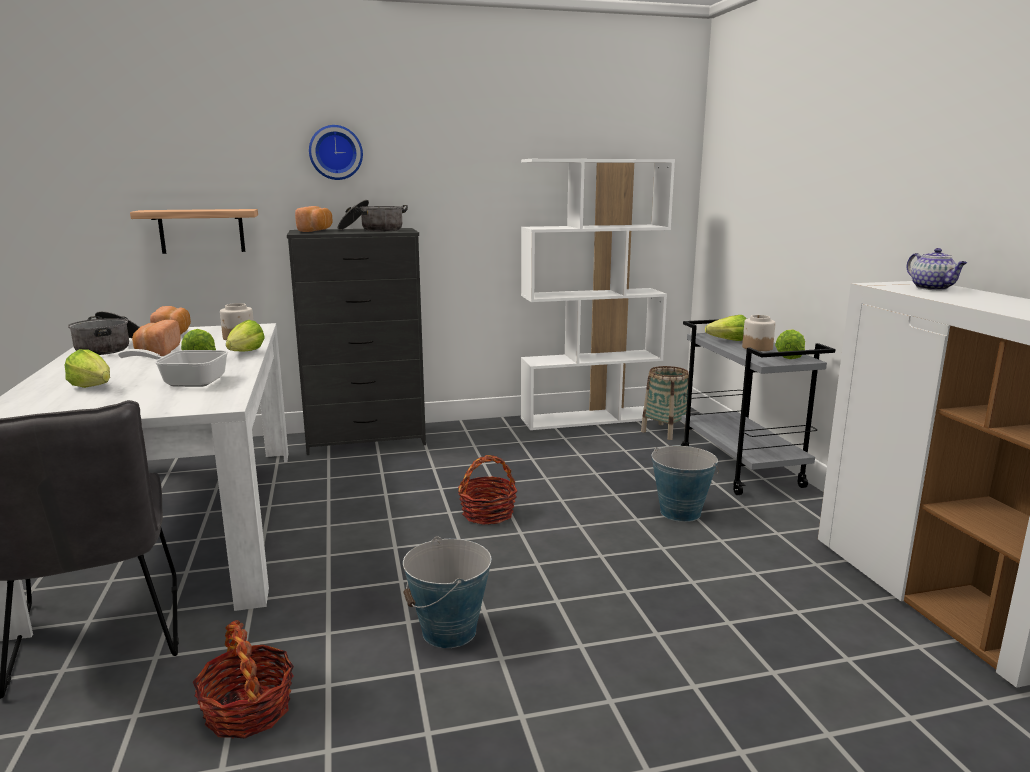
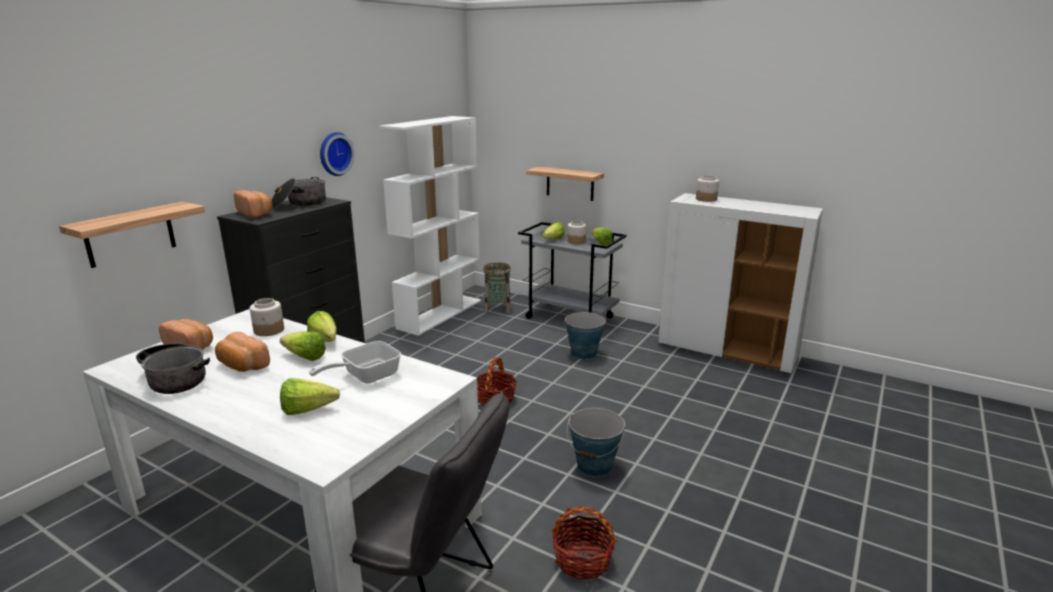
camera: 45 degrees left, 5 degrees up
(336, 152) = (244, 136): wall clock -> wall clock (334, 154)
(784, 261) = (570, 183): none -> shelf
(933, 288) = (706, 199): teapot -> jar

